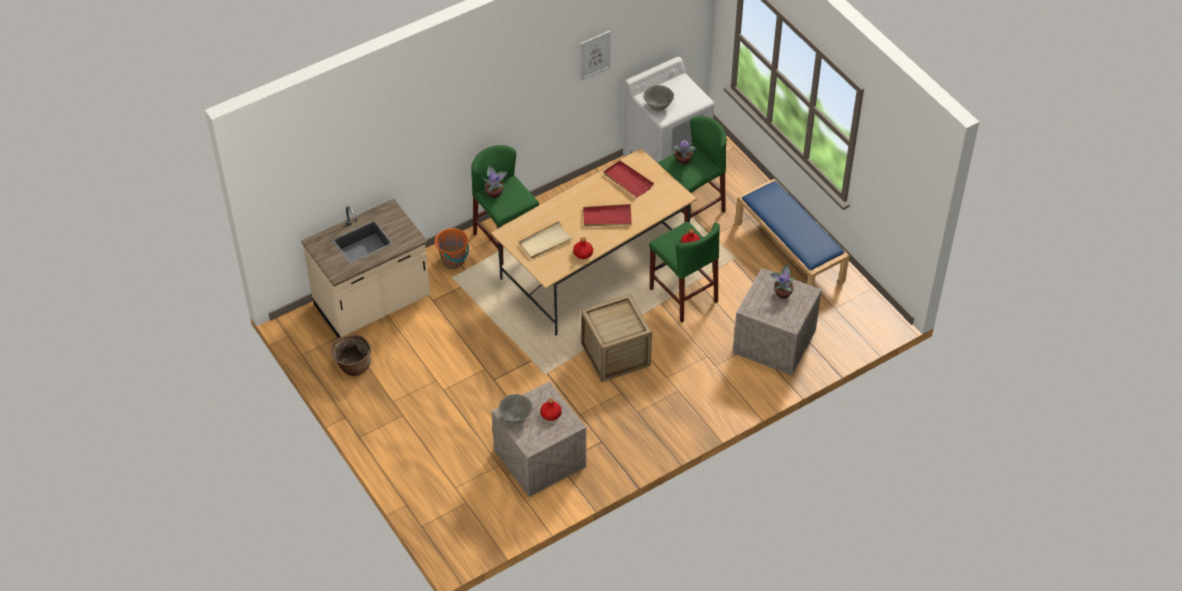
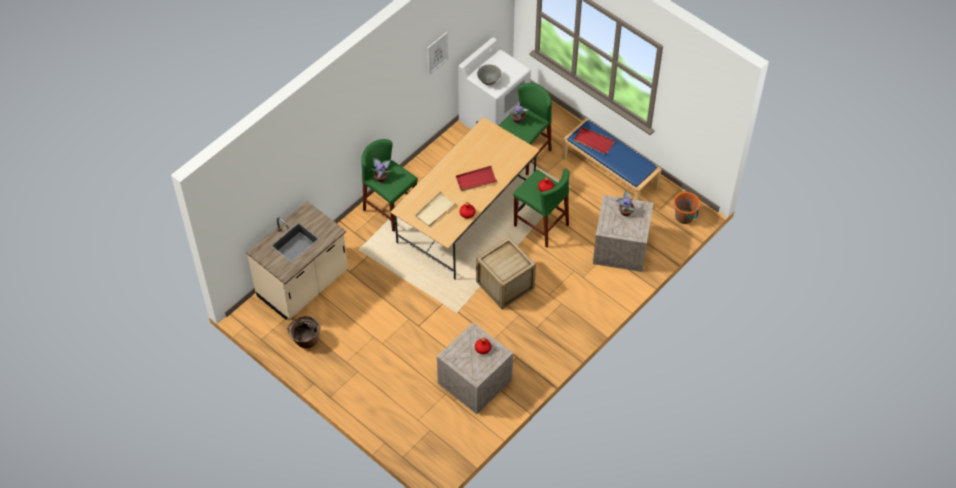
camera: 15 degrees left, 5 degrees up
(453, 260) = (354, 235): orange bucket -> orange bucket (684, 217)
(515, 417) = (457, 357): grey bowl -> none
(627, 180) = (482, 146): red tray -> red tray (593, 141)

